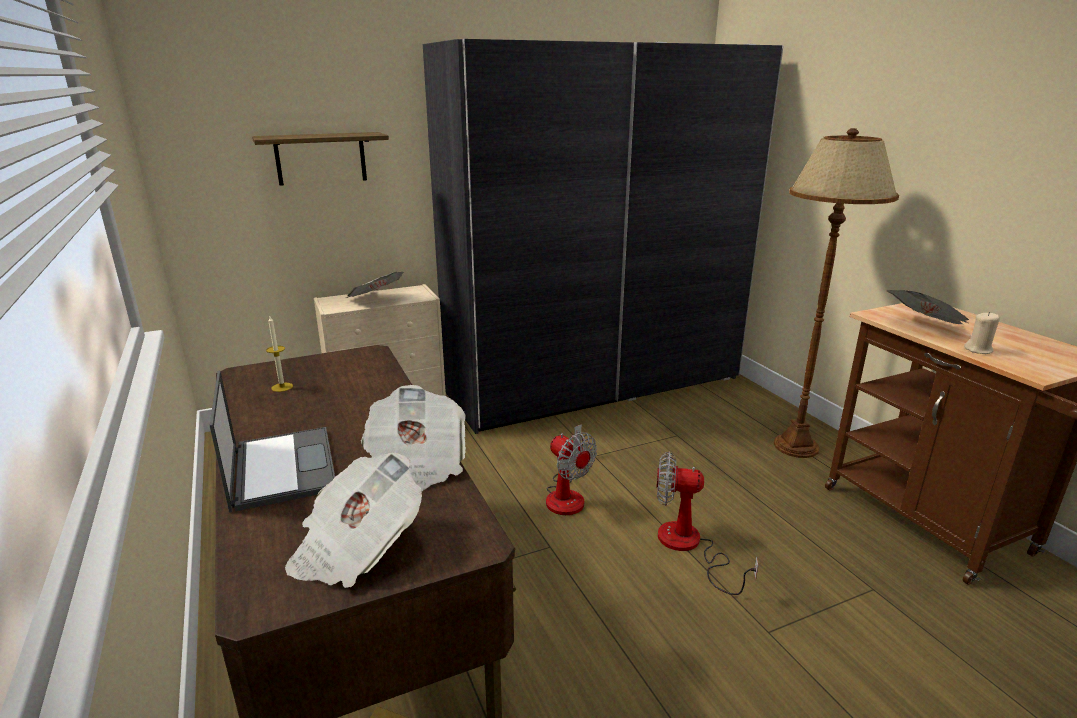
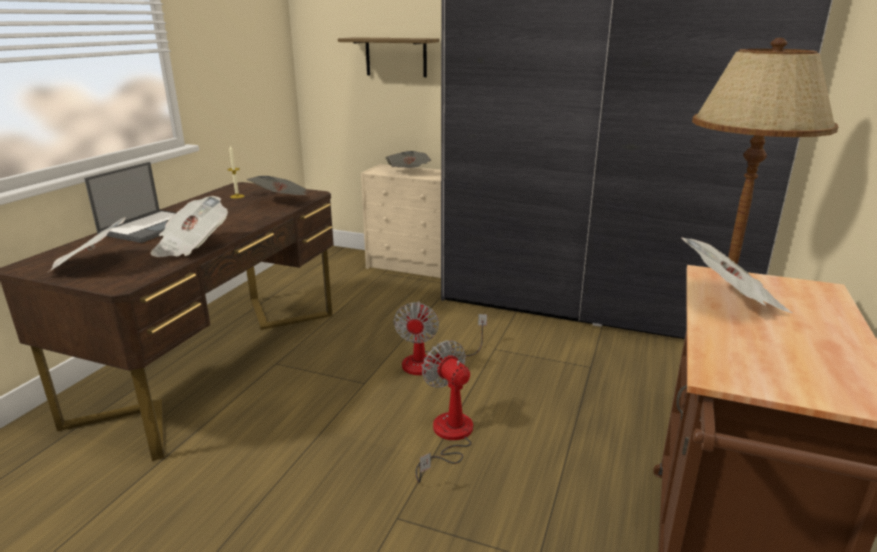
camera: 45 degrees right, 0 degrees up
(363, 374) = (282, 202): none -> newspaper
(978, 350) = (723, 335): beige candle -> none

